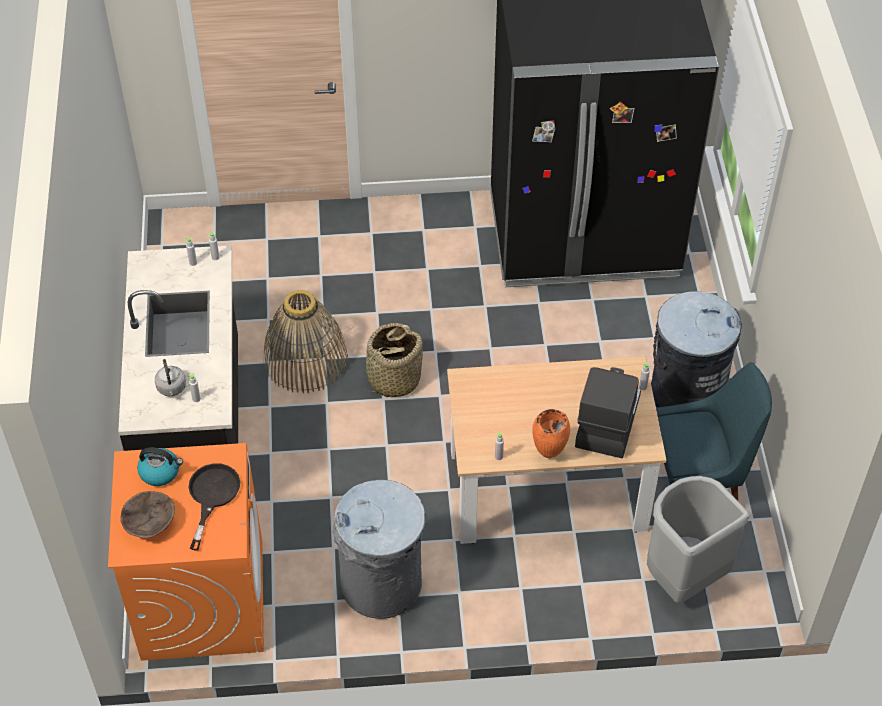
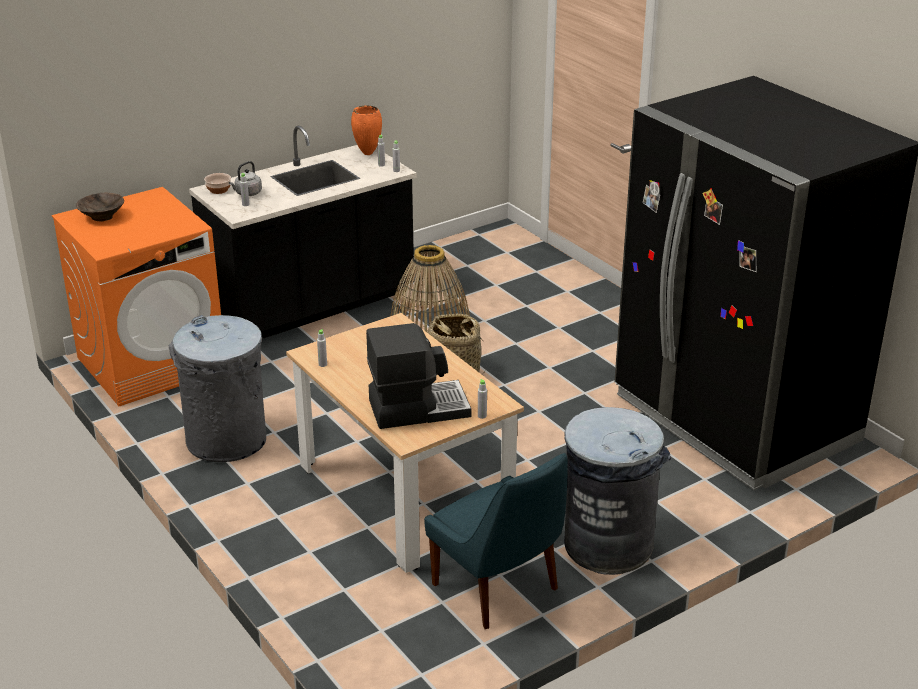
camera: 60 degrees right, 20 degrees down
(143, 408) = (218, 190): none -> bowl
(160, 472) = (155, 206): kettle -> none
(212, 496) = (146, 230): black frying pan -> none
(549, 455) = (348, 389): orange vase -> orange vase (367, 154)
(683, 576) = (368, 616): grey trash can -> none

